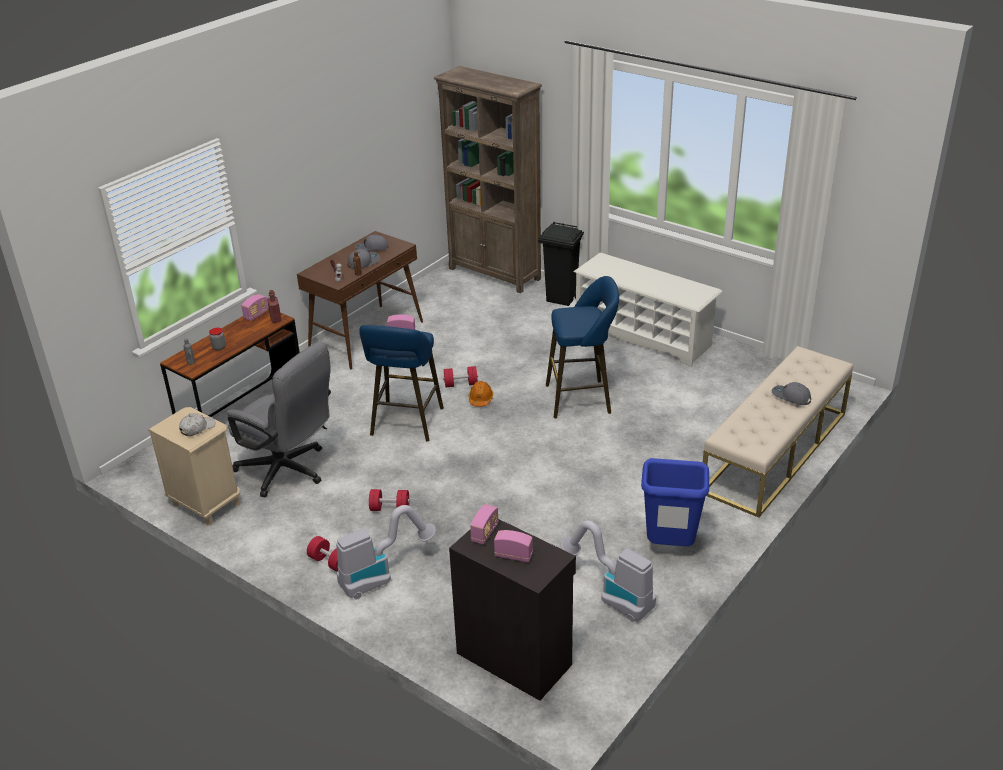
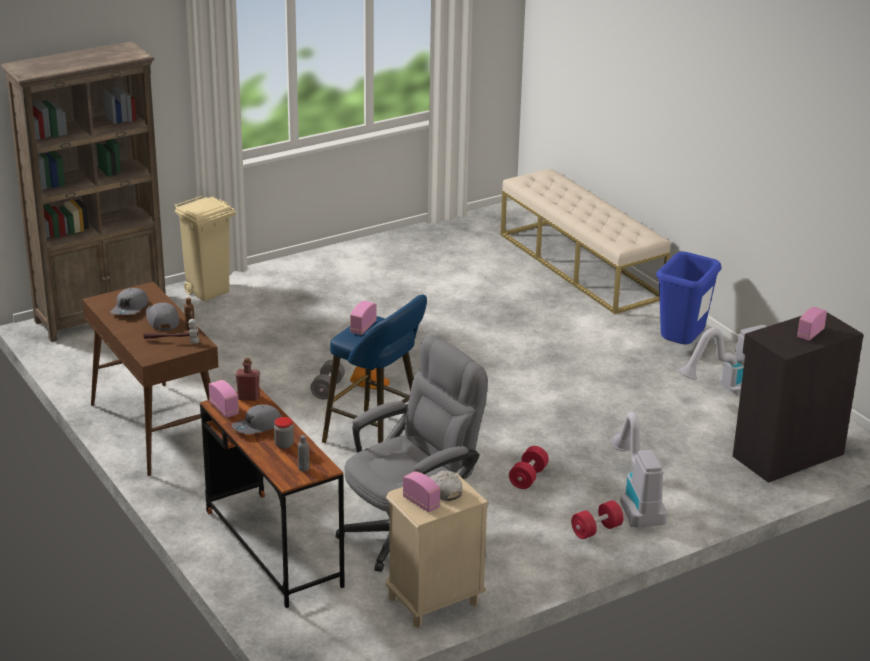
camera: 70 degrees left, 5 degrees down
(461, 384) = (328, 389): red dumbbell -> grey dumbbell
(485, 533) = (773, 340): radio -> radio (421, 502)
(562, 299) = (209, 292): black trash can -> beige trash can
(582, 398) = (418, 329): blue stool -> none
(644, 335) = (333, 269): white shoe rack -> none
(790, 397) = (585, 203): grey cap -> grey cap (258, 427)

